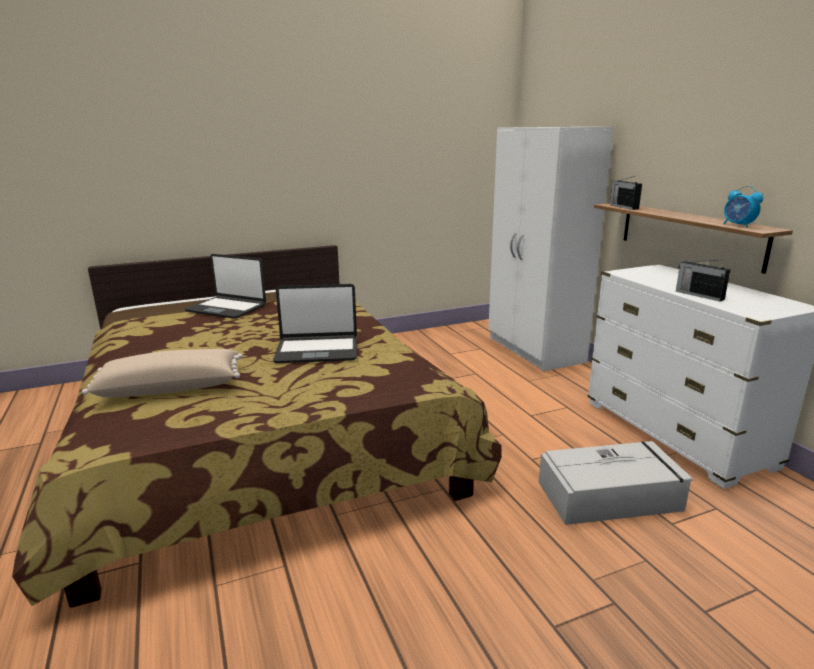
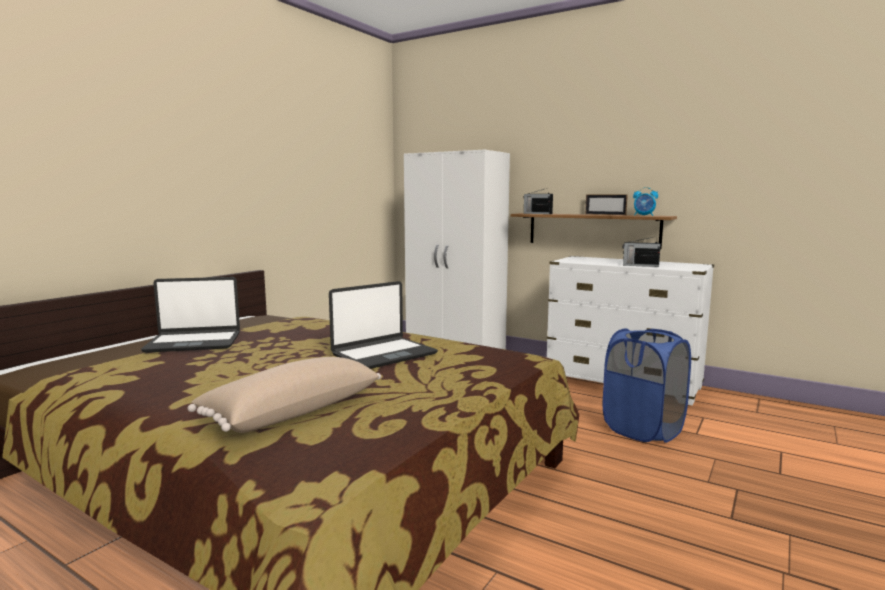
camera: 35 degrees left, 10 degrees down
(611, 496) = (643, 429): grey storage box -> blue laundry basket
(701, 216) = (605, 214): none -> picture frame

